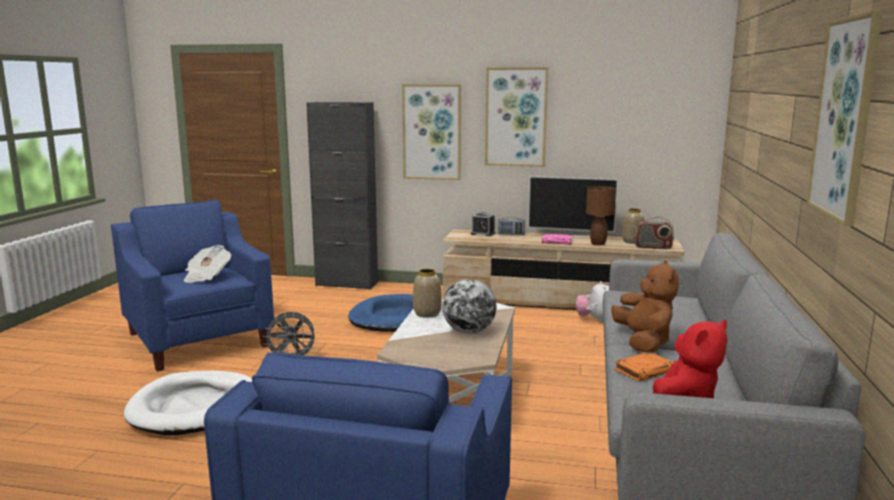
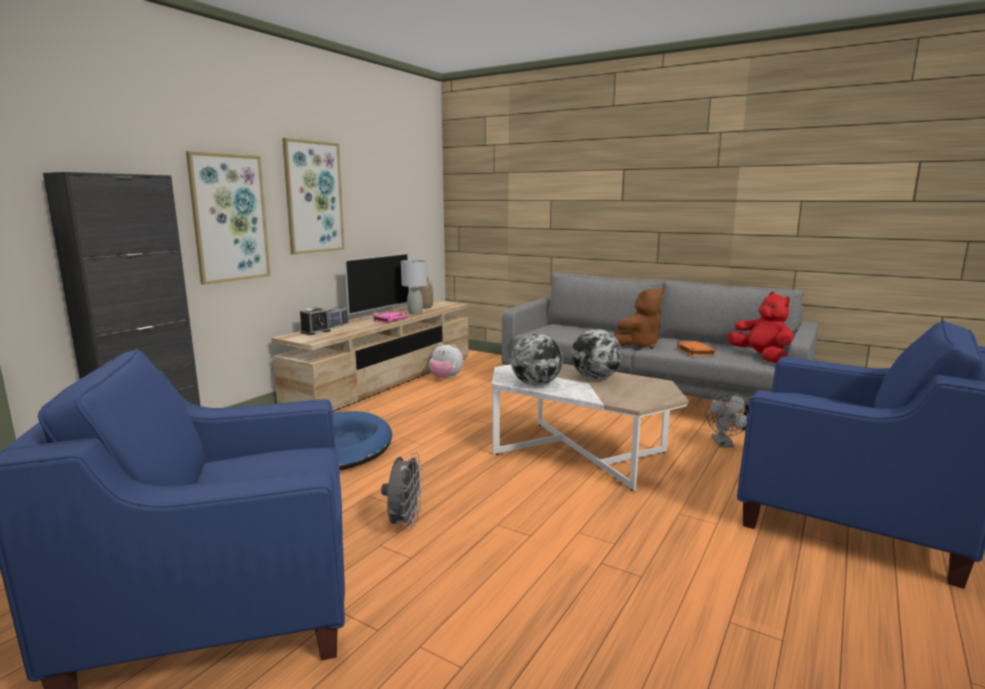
camera: 70 degrees left, 0 degrees up
(194, 407) = (513, 612): white dog bed -> none
(206, 276) = (283, 467): newspaper -> none
(427, 313) = (535, 384): vase -> globe
(551, 485) = (724, 444): none -> grey fan
(598, 243) = (415, 313): brown table lamp -> grey table lamp
(643, 342) = (639, 345): brown plush toy -> brown plush toy turned 135 degrees clockwise
(653, 247) = (448, 306): radio -> none
(845, 119) = (729, 177): picture -> none

